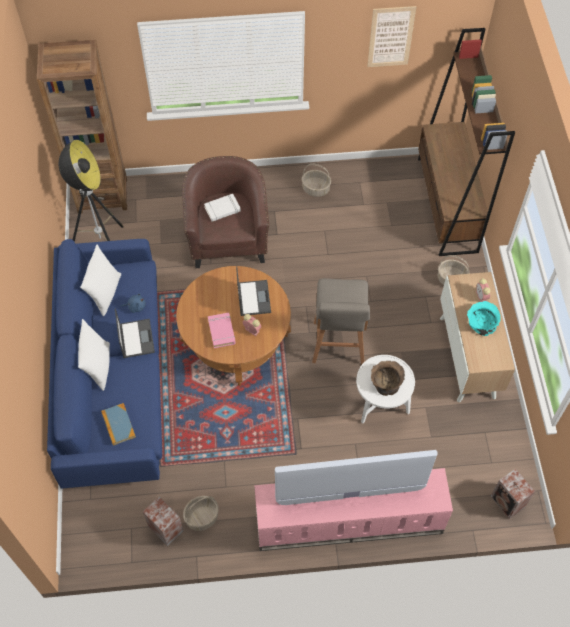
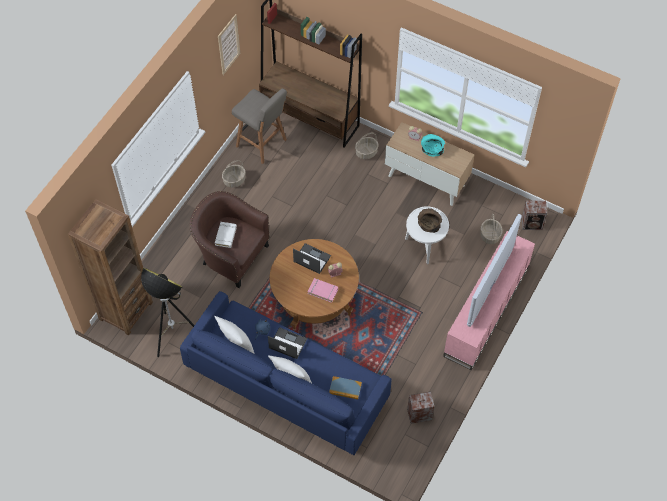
camera: 55 degrees left, 0 degrees up
(202, 517) = (426, 389): basket -> basket (490, 236)
(338, 345) = (364, 242): grey stool -> grey stool (262, 144)

